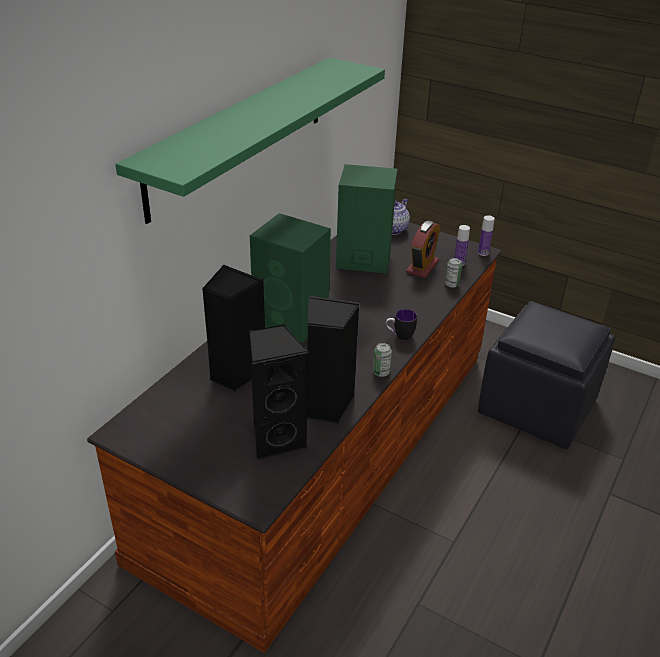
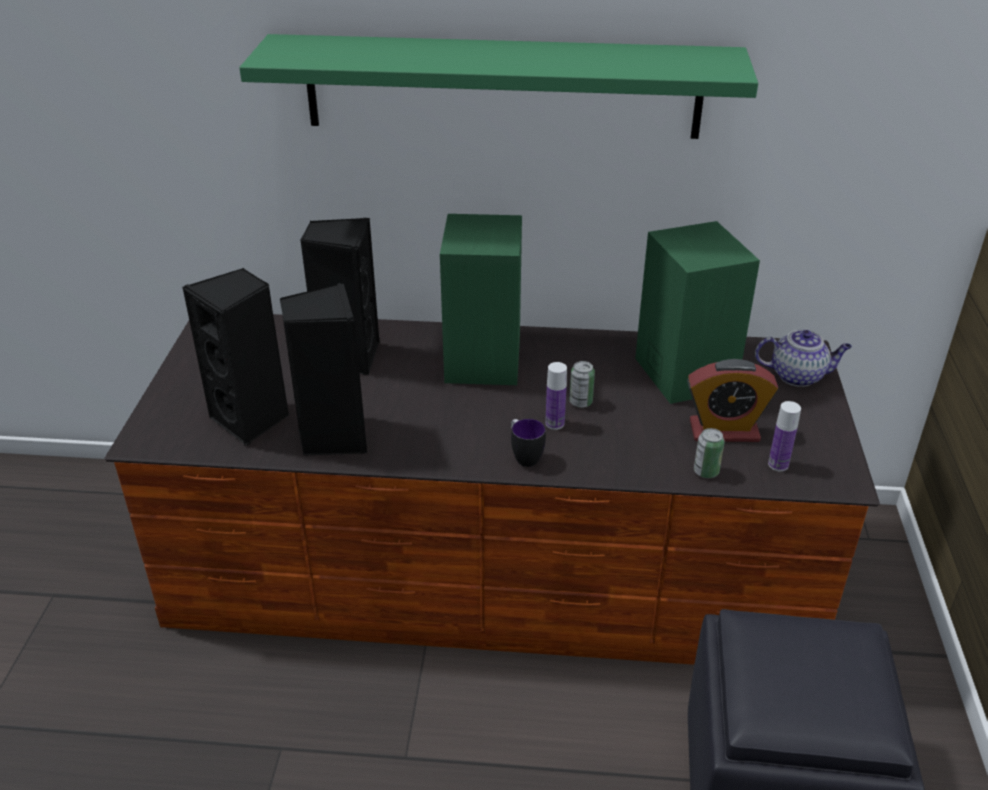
camera: 65 degrees right, 0 degrees up
(381, 372) = (429, 462): can -> can (580, 402)
(483, 253) = (840, 483): bottle -> bottle (554, 423)

